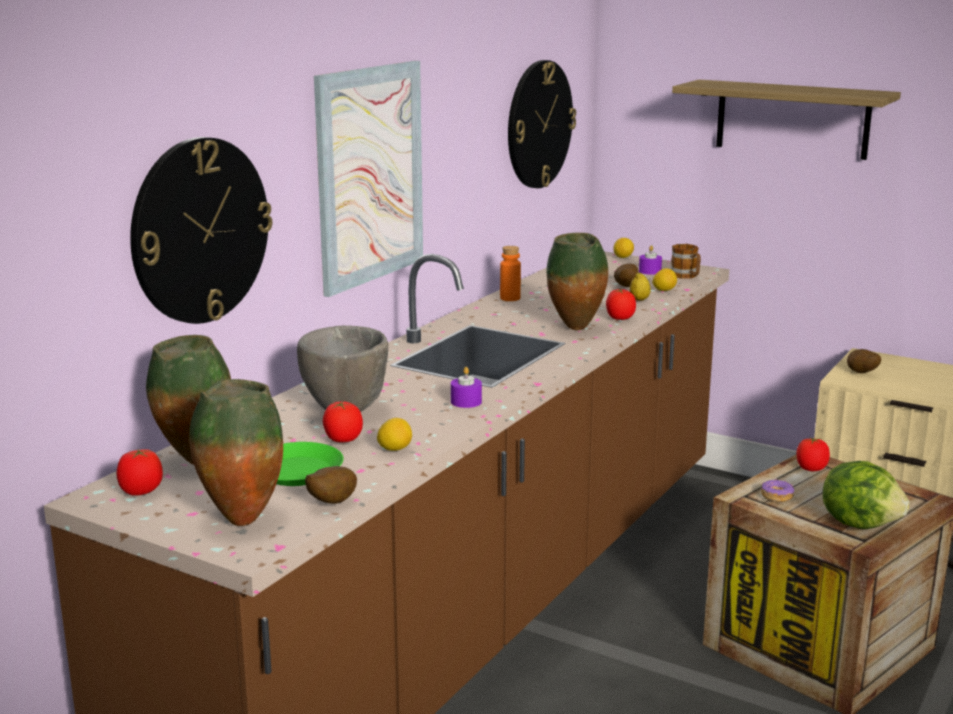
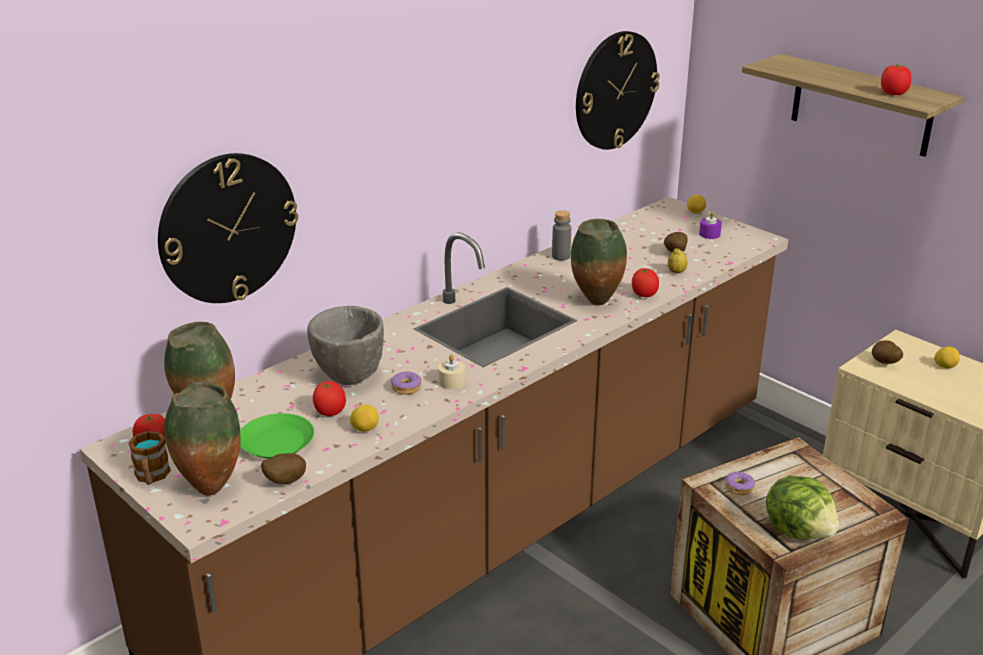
camera: 15 degrees right, 10 degrees up
(370, 175) = (411, 161): picture -> none
(417, 411) = (406, 388): none -> donut
(466, 402) = (452, 382): purple candle -> beige candle
(510, 298) = (561, 256): orange bottle -> grey bottle
(664, 290) = (707, 262): lemon -> lemon (945, 366)
(686, 276) = (740, 245): mug -> mug (152, 477)
(811, 469) = (789, 461): tomato -> tomato (893, 93)

